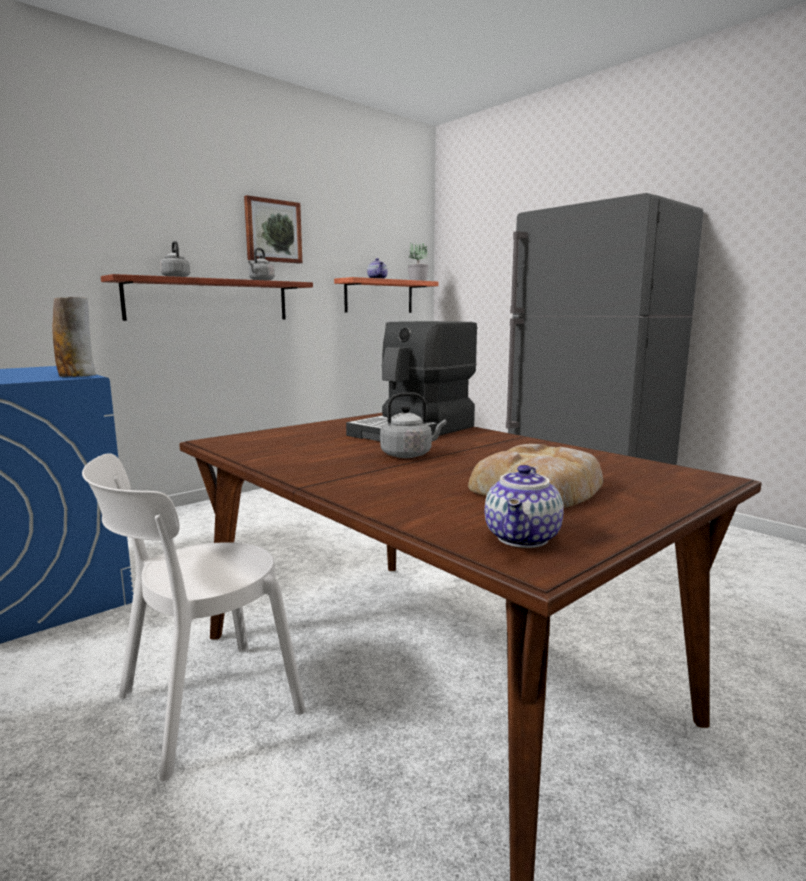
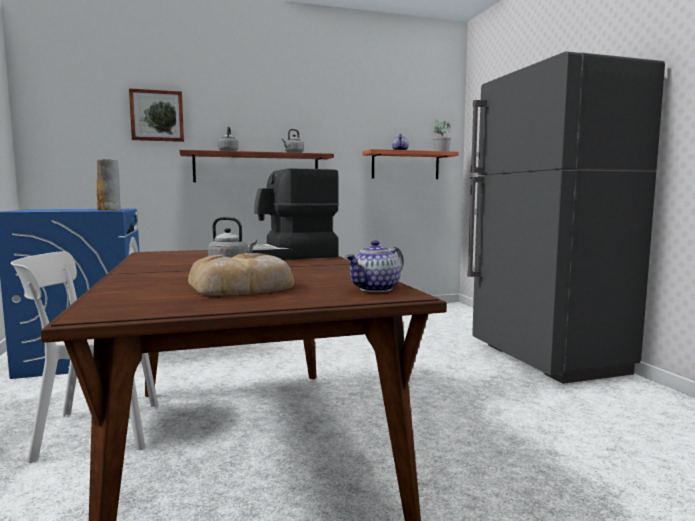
camera: 25 degrees right, 5 degrees down
(273, 231) = (310, 116): picture -> picture (157, 116)
(524, 539) = (132, 305): teapot -> teapot (376, 289)

